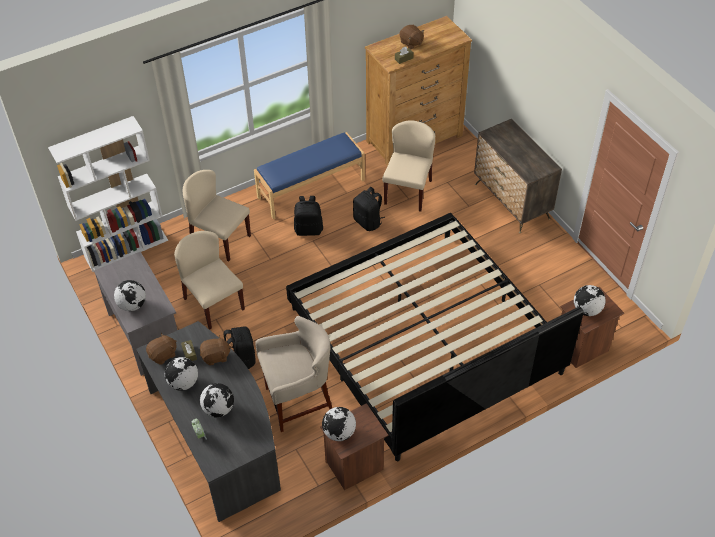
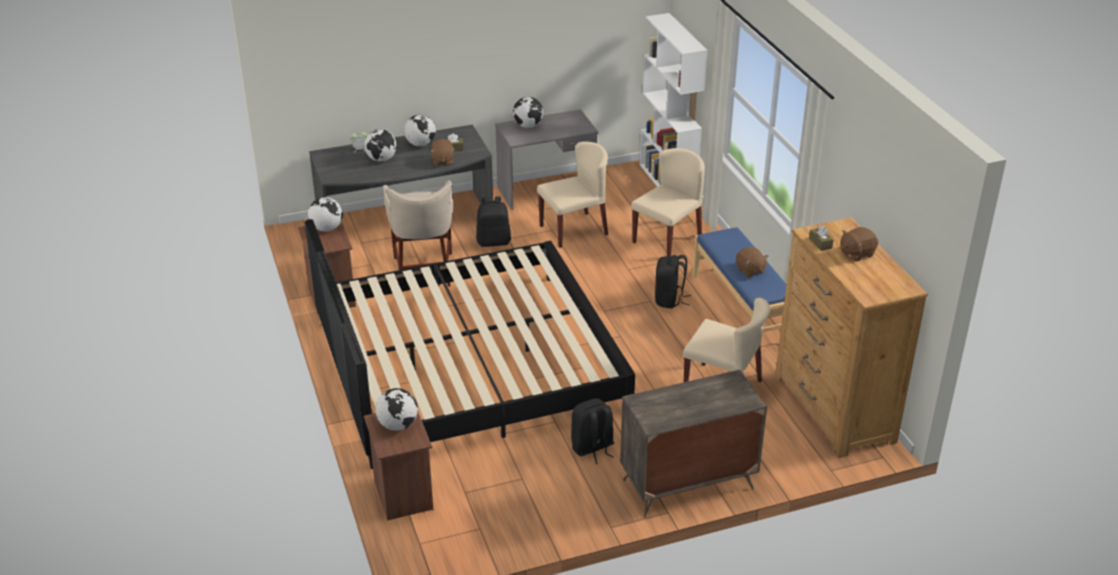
camera: 100 degrees right, 15 degrees down
(163, 355) = (458, 136): brown plush toy -> brown plush toy (750, 270)
(368, 222) = (672, 346): black backpack -> black backpack (592, 448)

